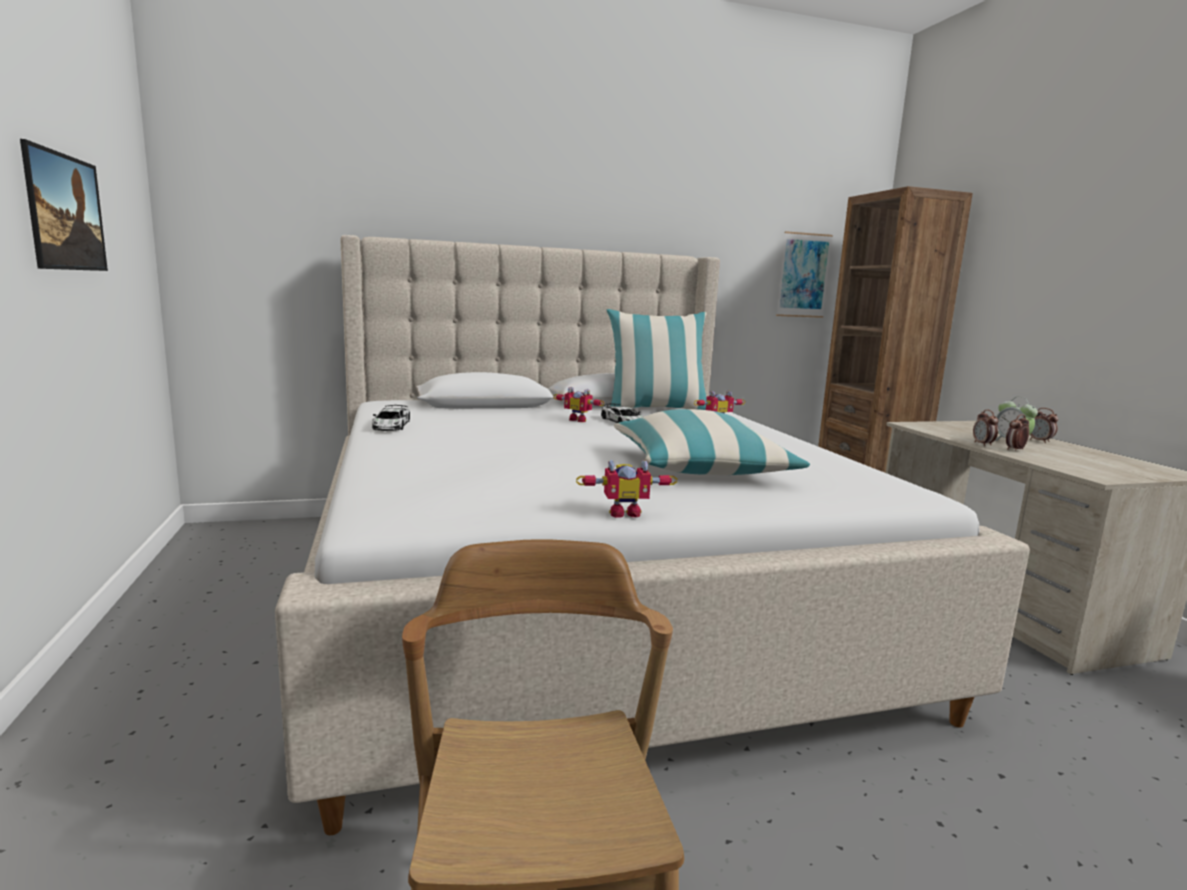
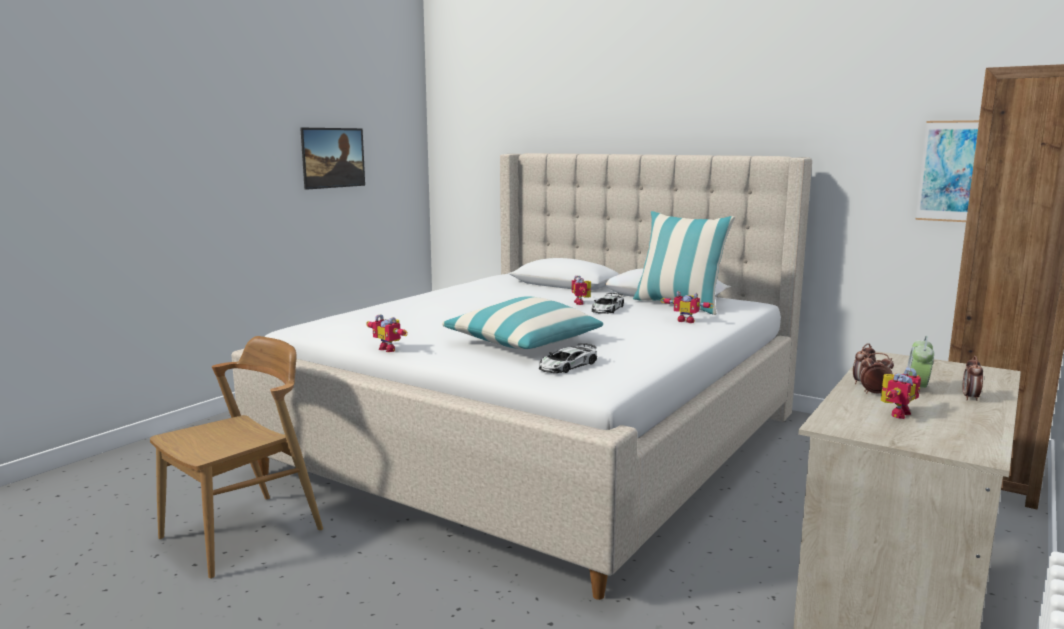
camera: 50 degrees right, 0 degrees up
(391, 425) = (457, 289): toy car -> toy car (567, 366)
(1072, 459) = (895, 413): none -> toy robot

